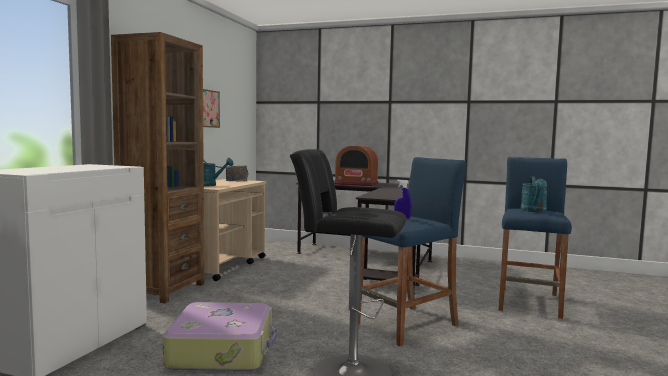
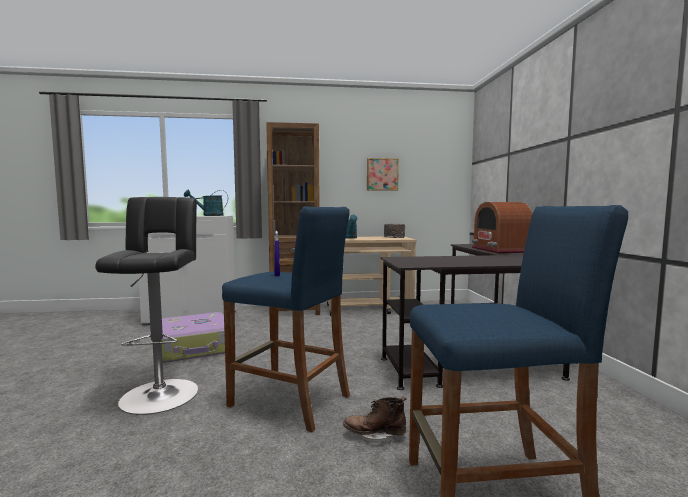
camera: 65 degrees right, 0 degrees up
(470, 311) = (374, 436): none -> brown boot
(534, 211) = (470, 310): turquoise watering can -> turquoise watering can (209, 215)

